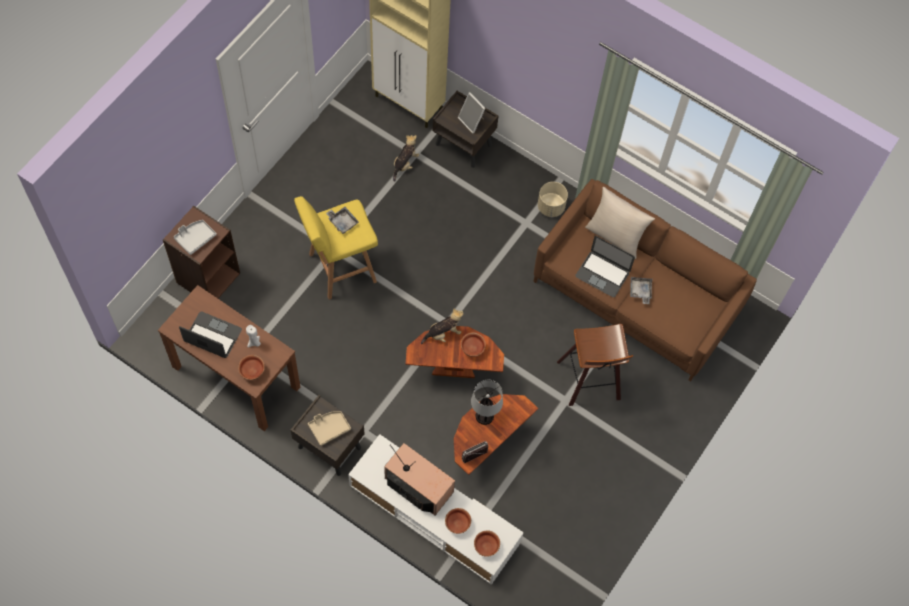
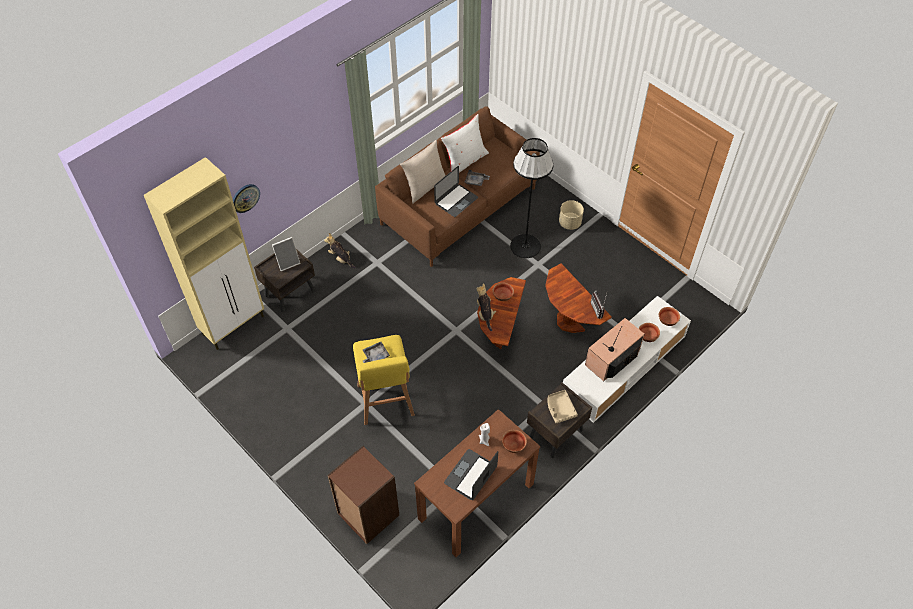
camera: 75 degrees left, 10 degrees down
(195, 238) = (365, 477): grey tray -> none
(405, 164) = (295, 337): plush toy -> plush toy (341, 258)
(476, 34) = (245, 198): none -> wall clock
(484, 416) = (563, 298): table lamp -> none
(551, 207) = (367, 244): beige planter -> beige planter (569, 223)
(591, 382) = (525, 246): stool -> black floor lamp
(669, 273) = (464, 162): none -> white pillow

